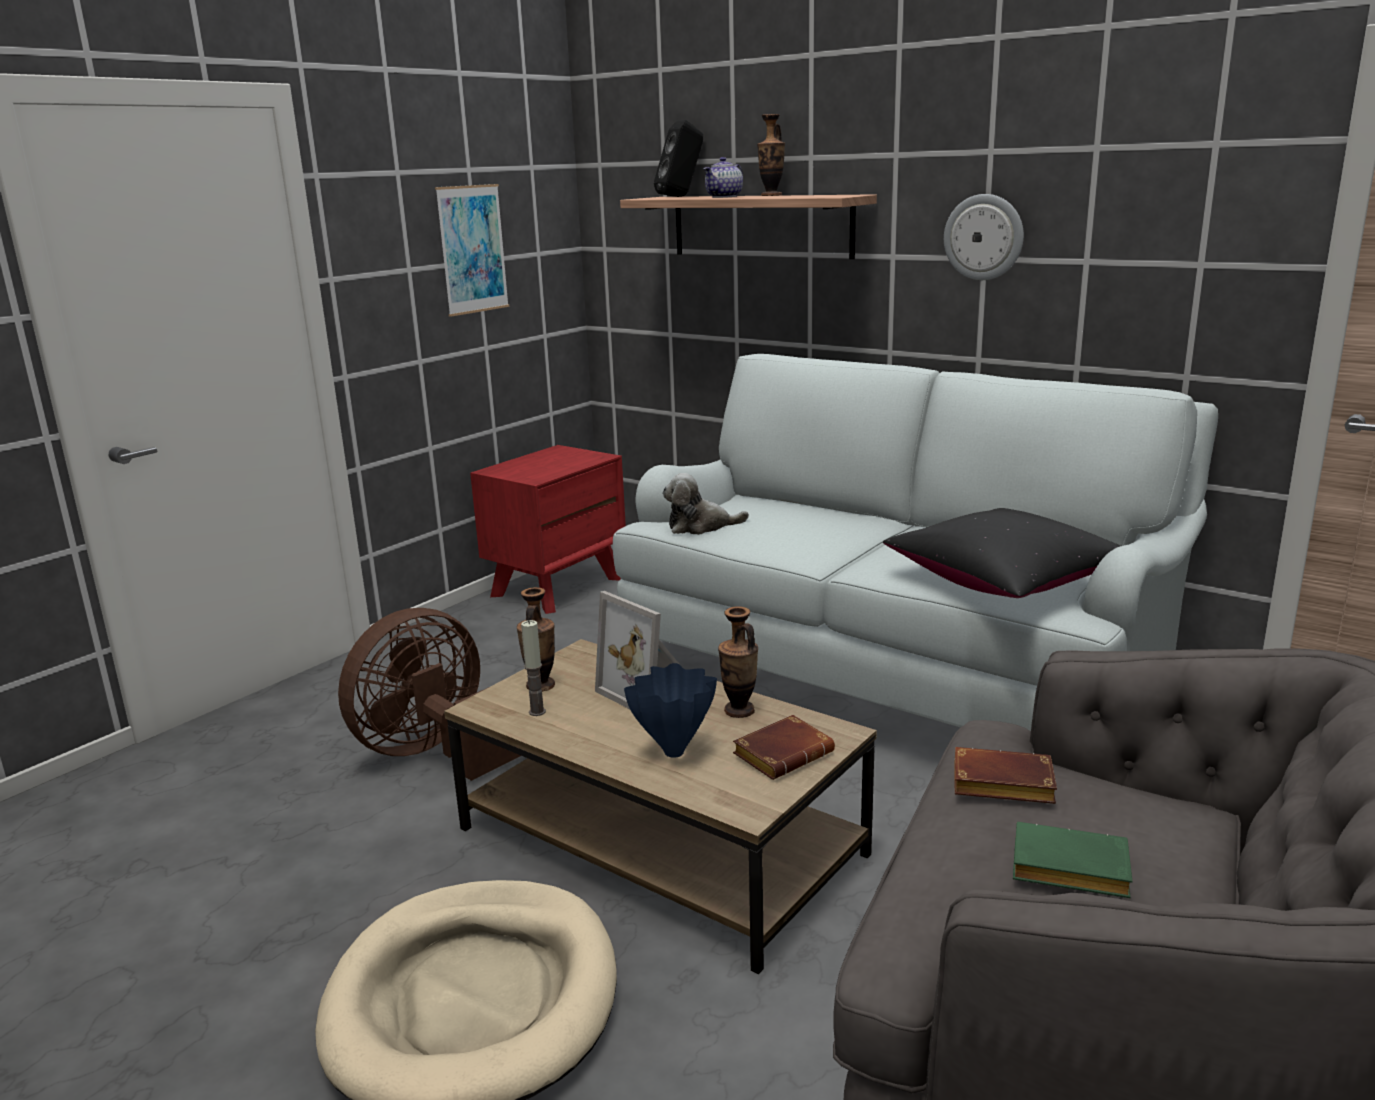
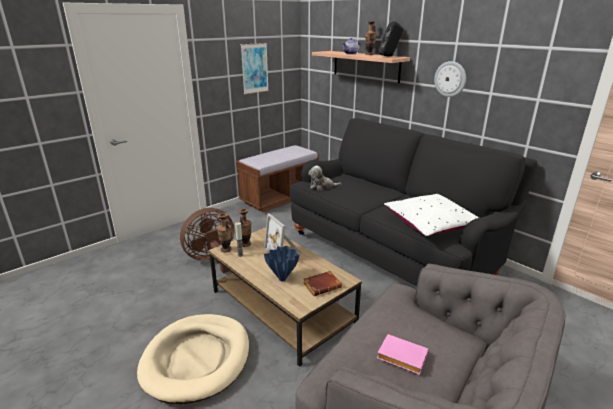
camera: 10 degrees right, 5 degrees up
(557, 586) = (279, 198): red nightstand -> brown bench
(681, 196) = (336, 51): black speaker -> black speaker (389, 56)
(739, 710) = (313, 265): vase -> vase (226, 249)
(892, 676) = (393, 251): white sofa -> black sofa
(999, 785) = (391, 315): brown book -> none
(1005, 579) = (430, 224): black pillow -> white pillow
(1066, 870) = (400, 357): green book -> pink book

